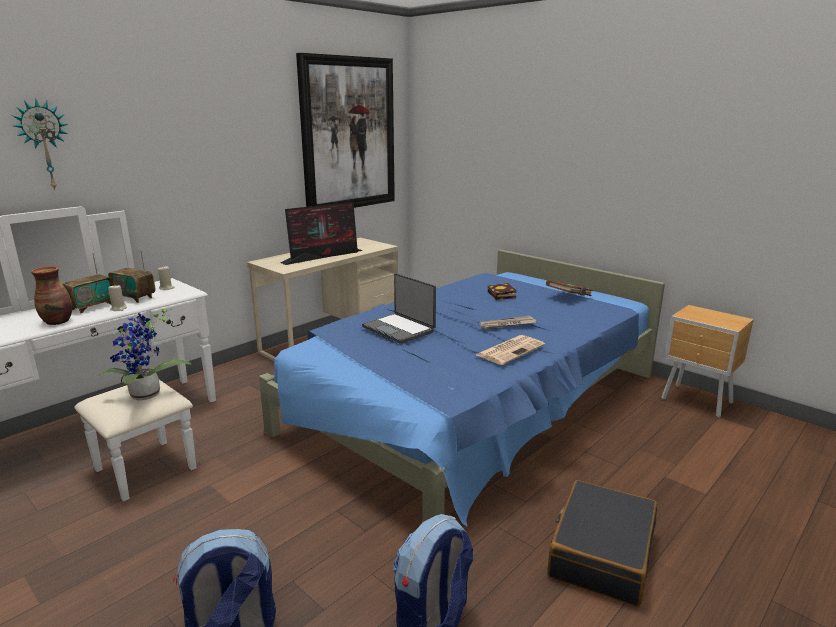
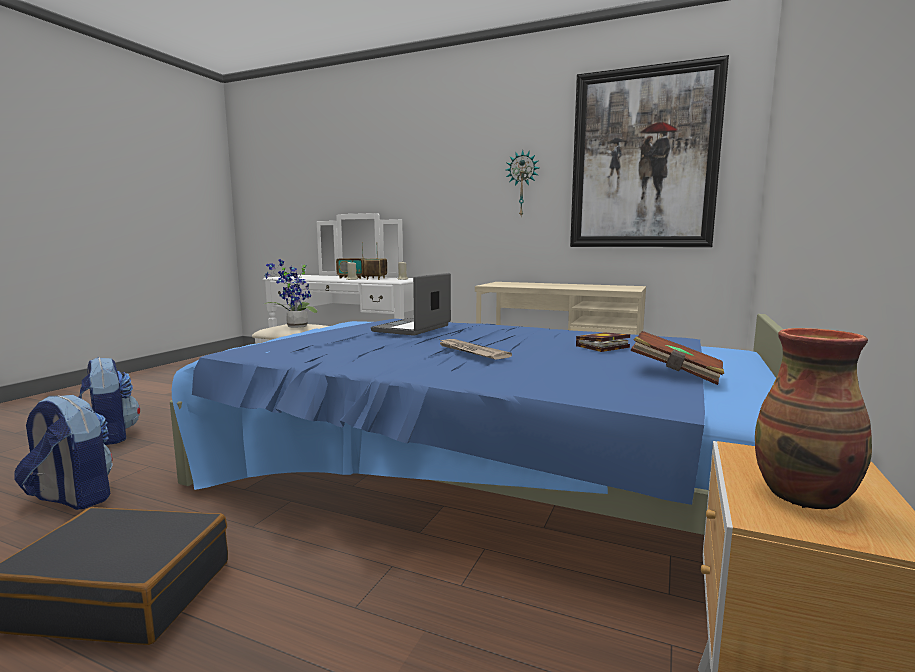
camera: 70 degrees right, 10 degrees down
(44, 145) = (369, 172): wall clock -> wall clock (522, 184)
(58, 321) = (322, 278): vase -> vase (805, 496)
(324, 256) = (549, 286): monitor -> none
(510, 350) = (378, 357): newspaper -> none

